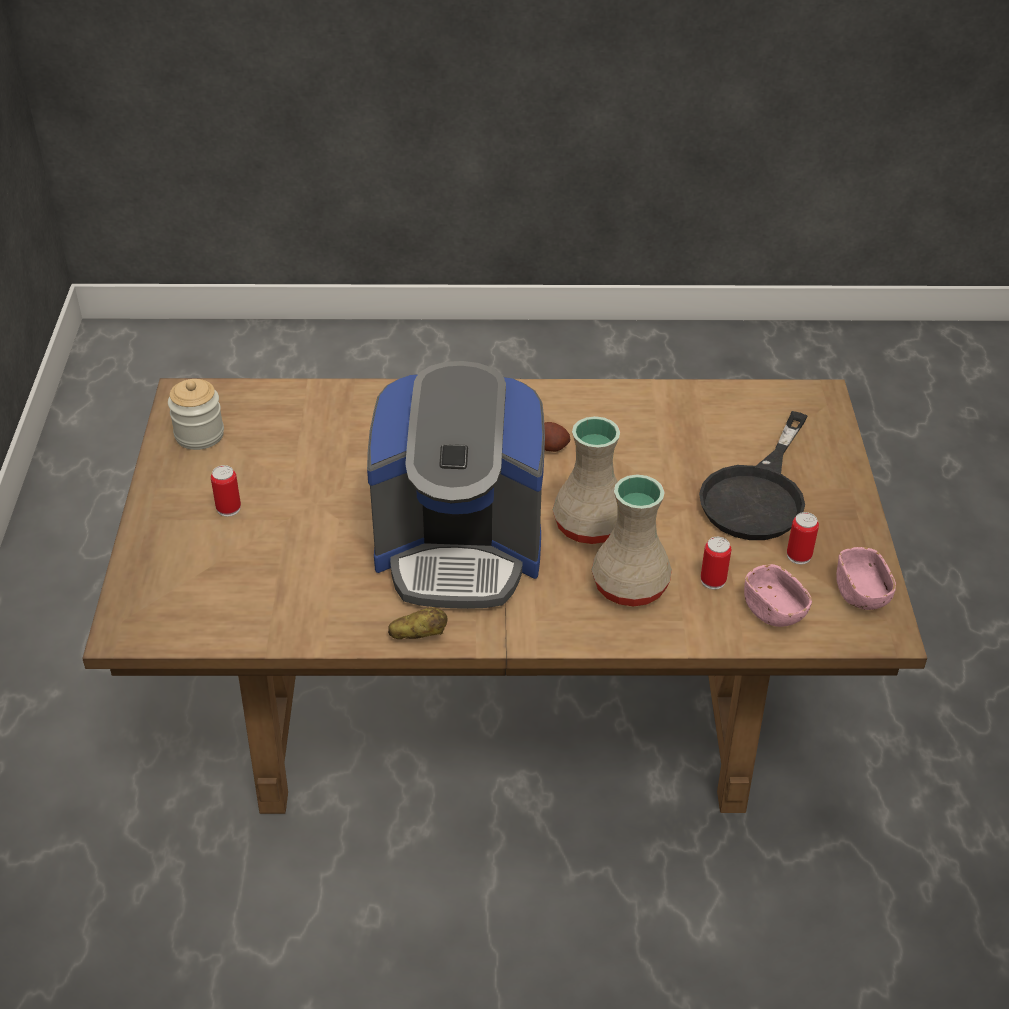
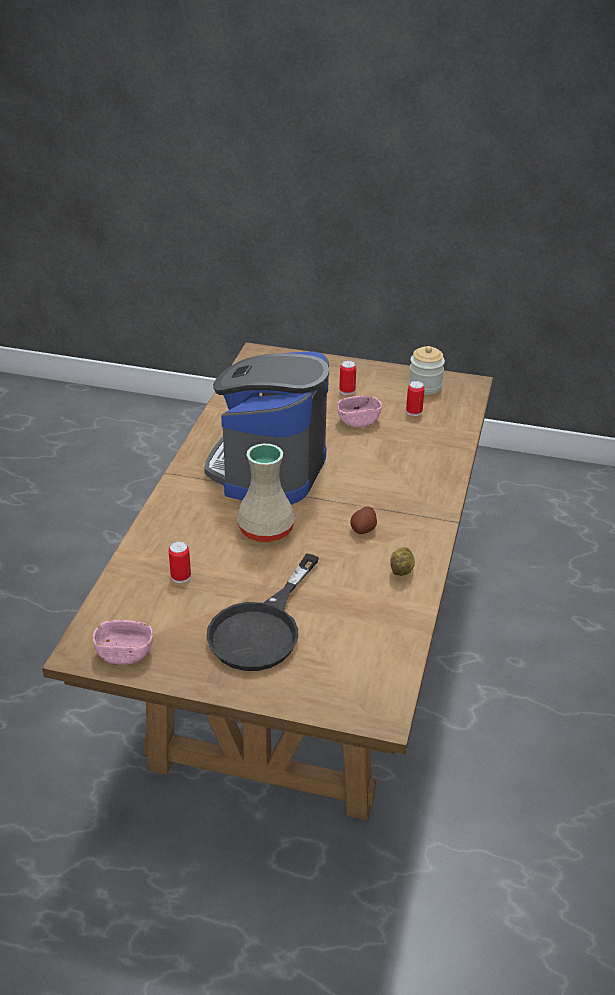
camera: 105 degrees right, 5 degrees down
(418, 635) = (201, 443): potato -> potato (402, 570)
(630, 585) = (197, 536): beige vase -> none
(758, 494) = (262, 628): black frying pan -> black frying pan turned 105 degrees counterclockwise
(773, 611) = (134, 599): pink bowl -> pink bowl (358, 421)
(799, 556) = (182, 630): can -> can (414, 412)

